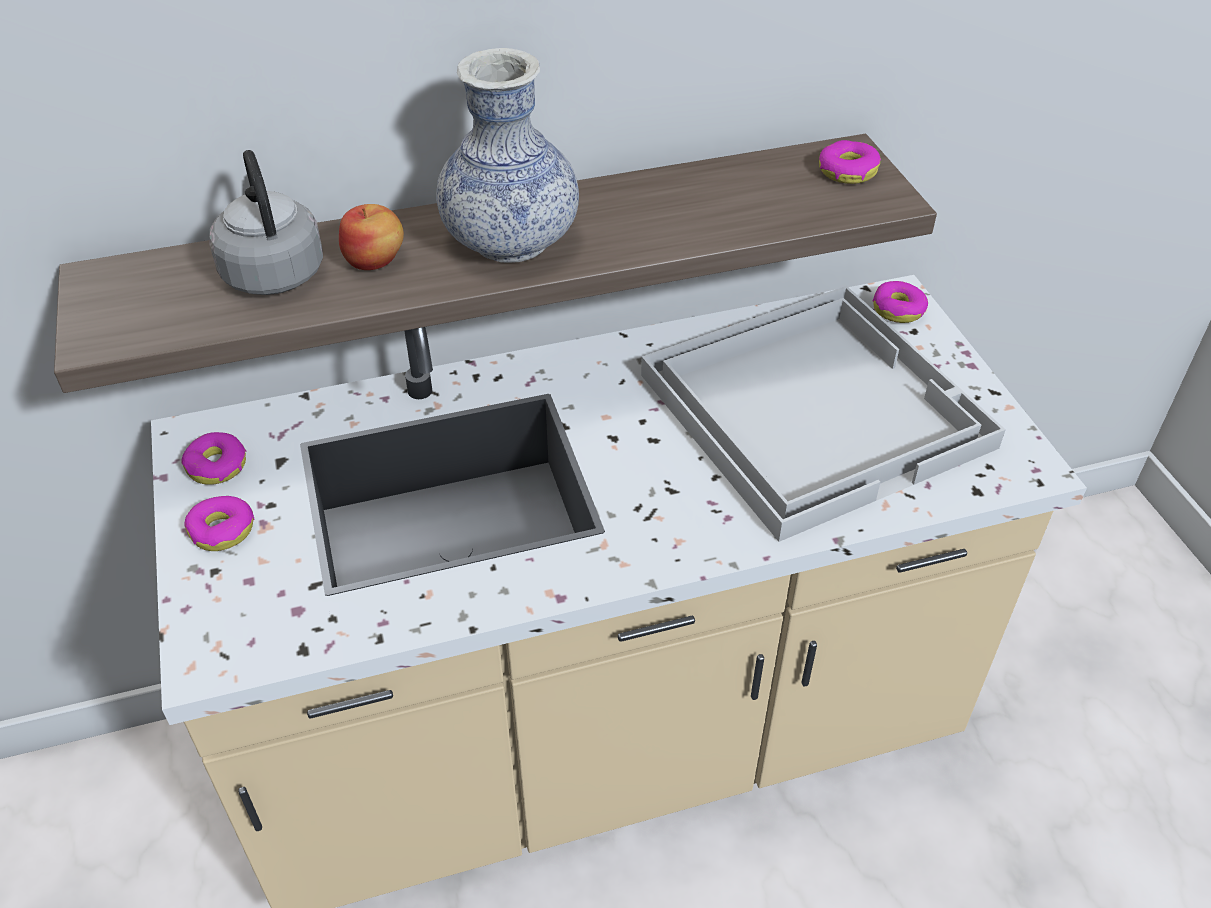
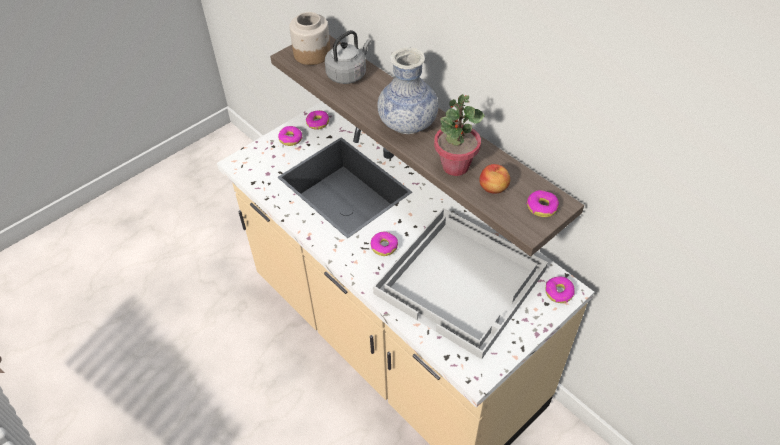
camera: 65 degrees right, 5 degrees up
(136, 302) = (311, 54): none -> jar
(375, 261) = (370, 95): apple -> apple (493, 188)
(666, 483) = (384, 246): none -> donut
(679, 224) = (455, 166): none -> potted plant

